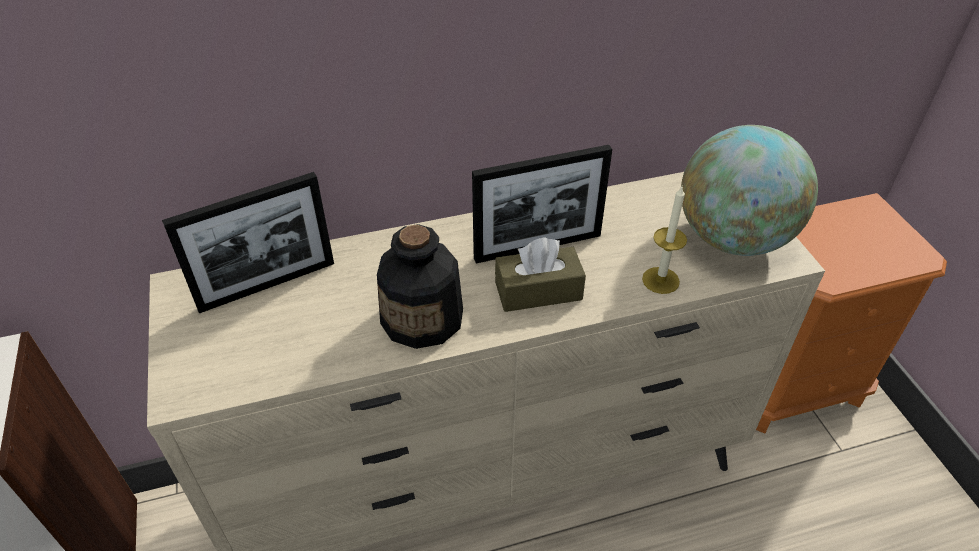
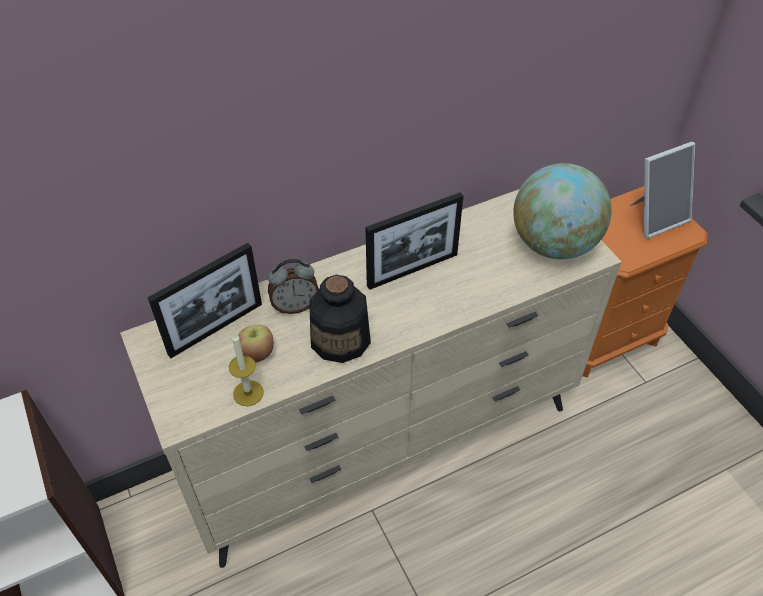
camera: 10 degrees left, 5 degrees up
(309, 322) = (257, 353): none -> apple
(375, 271) = (295, 306): none -> alarm clock
(538, 291) = (420, 305): brown tissue box -> none
(660, 280) = (507, 285): candle -> candle (248, 393)
(876, 233) = (655, 217): none -> picture frame

